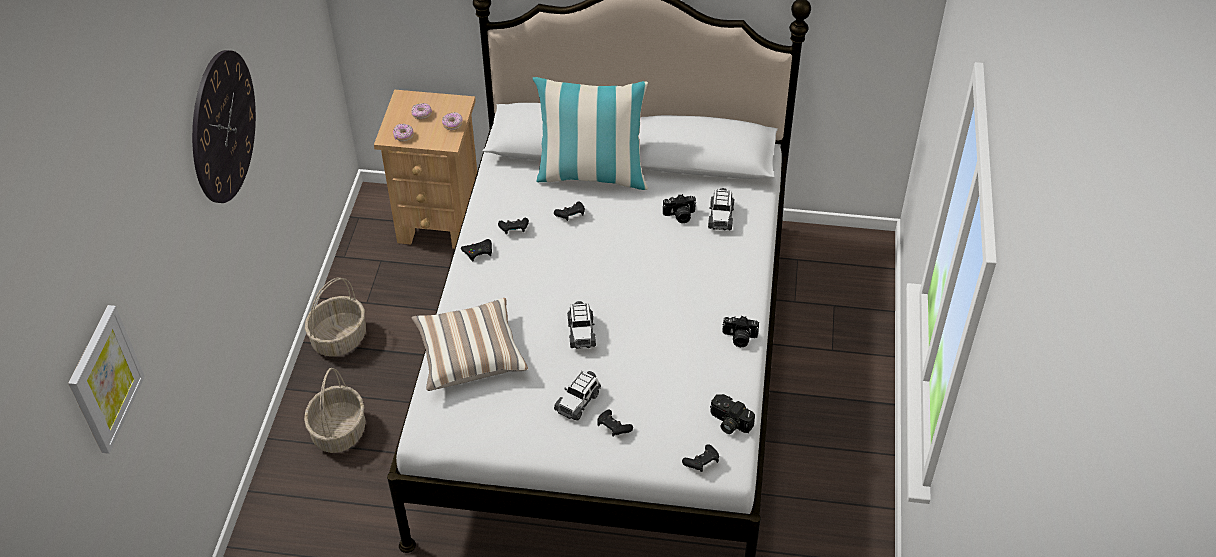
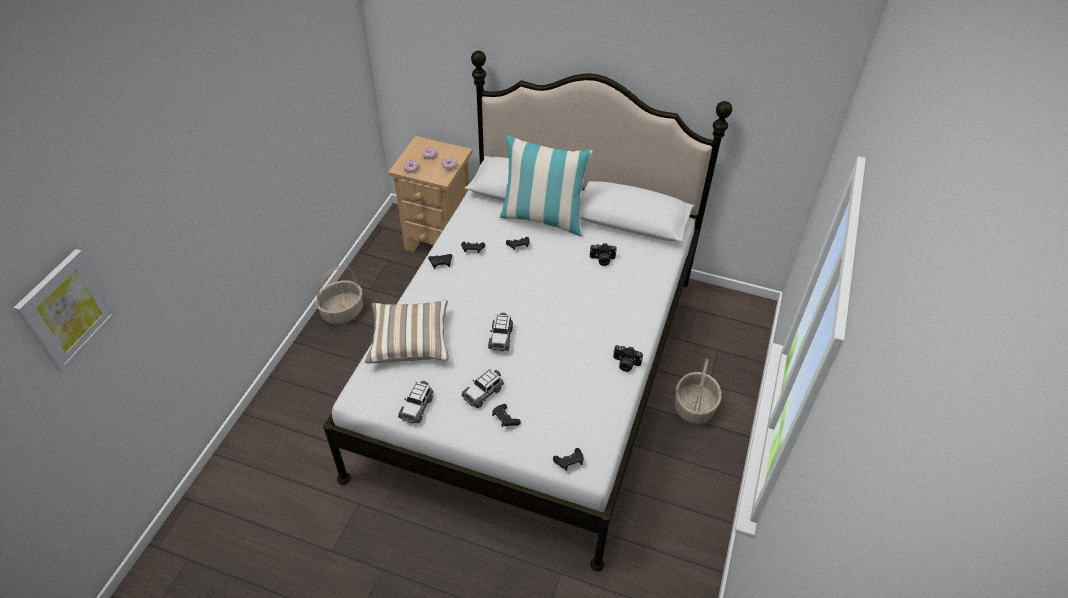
camera: 10 degrees right, 0 degrees up
(223, 126) = (240, 129): wall clock -> none
(339, 432) = (321, 381): basket -> basket (694, 407)
(721, 217) = (634, 265): toy car -> toy car (417, 407)
(728, 423) = (600, 432): camera -> none

